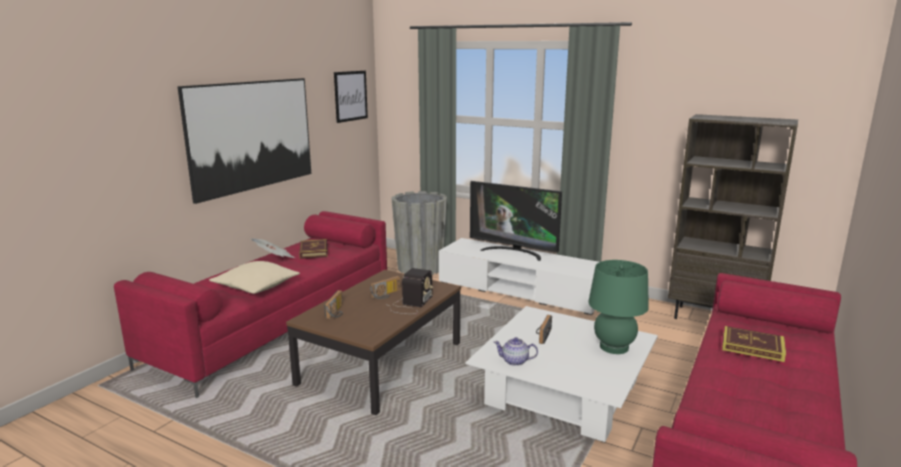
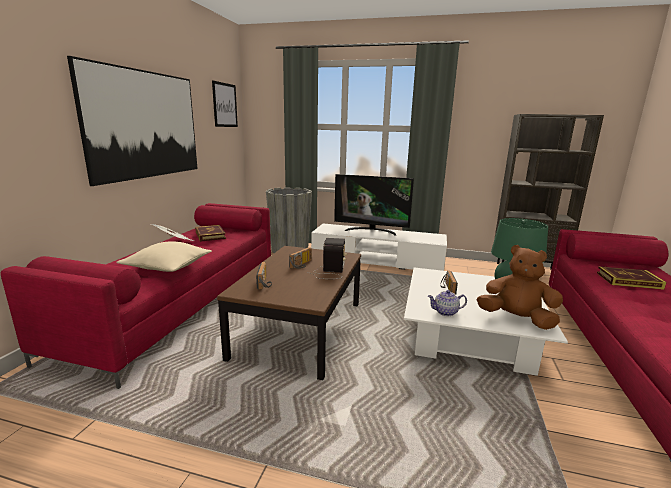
camera: 15 degrees left, 0 degrees up
(587, 377) = (516, 319): none -> brown plush toy

